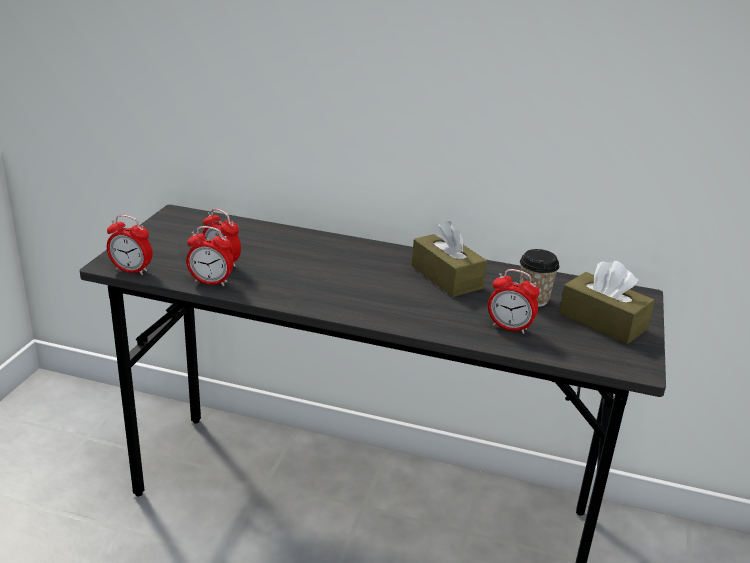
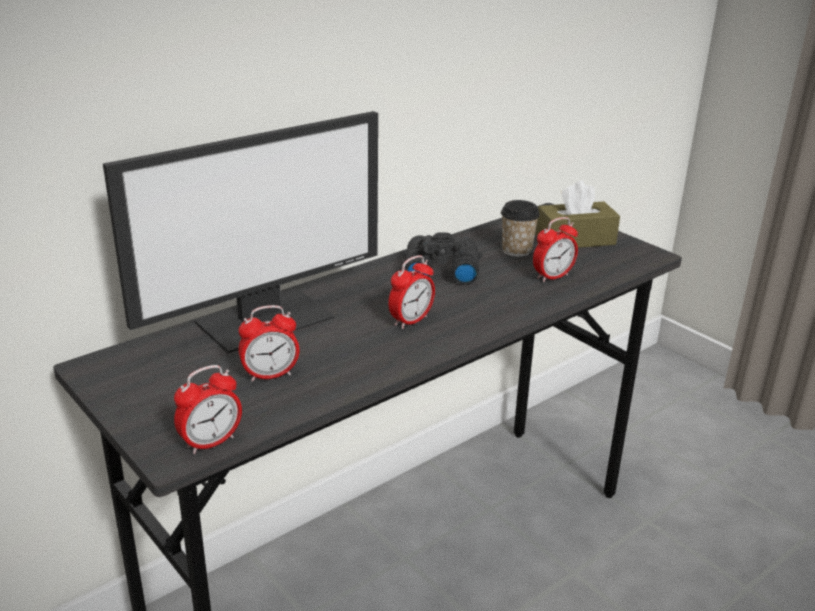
camera: 55 degrees left, 0 degrees up
(211, 282) = (307, 395): alarm clock -> alarm clock (411, 321)
(289, 239) = (264, 318): none -> monitor
(446, 277) = (439, 270): brown tissue box -> black binoculars

